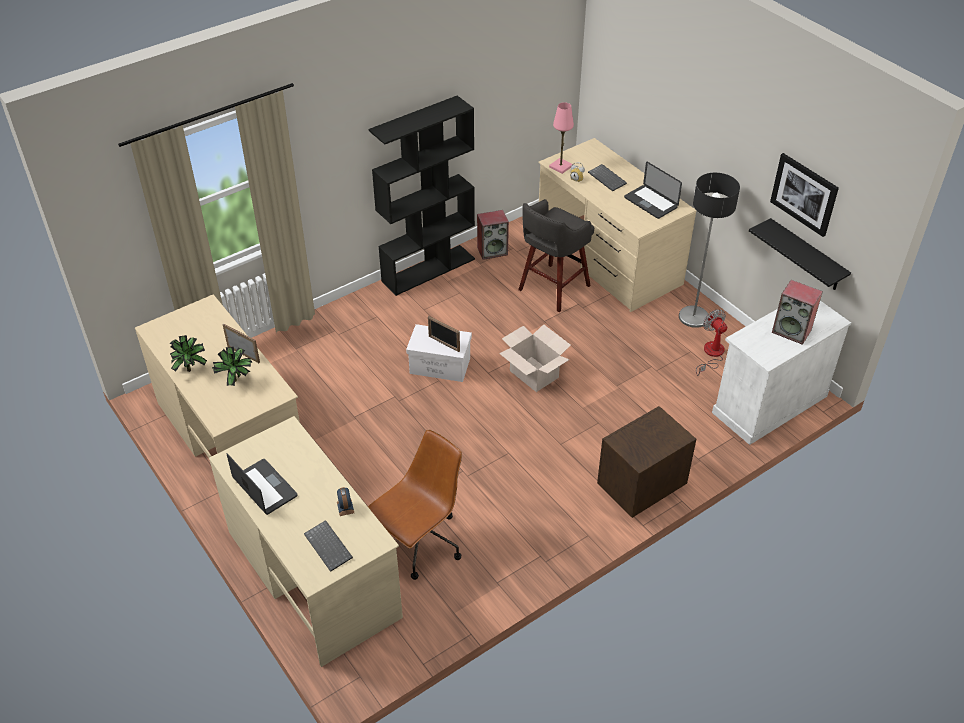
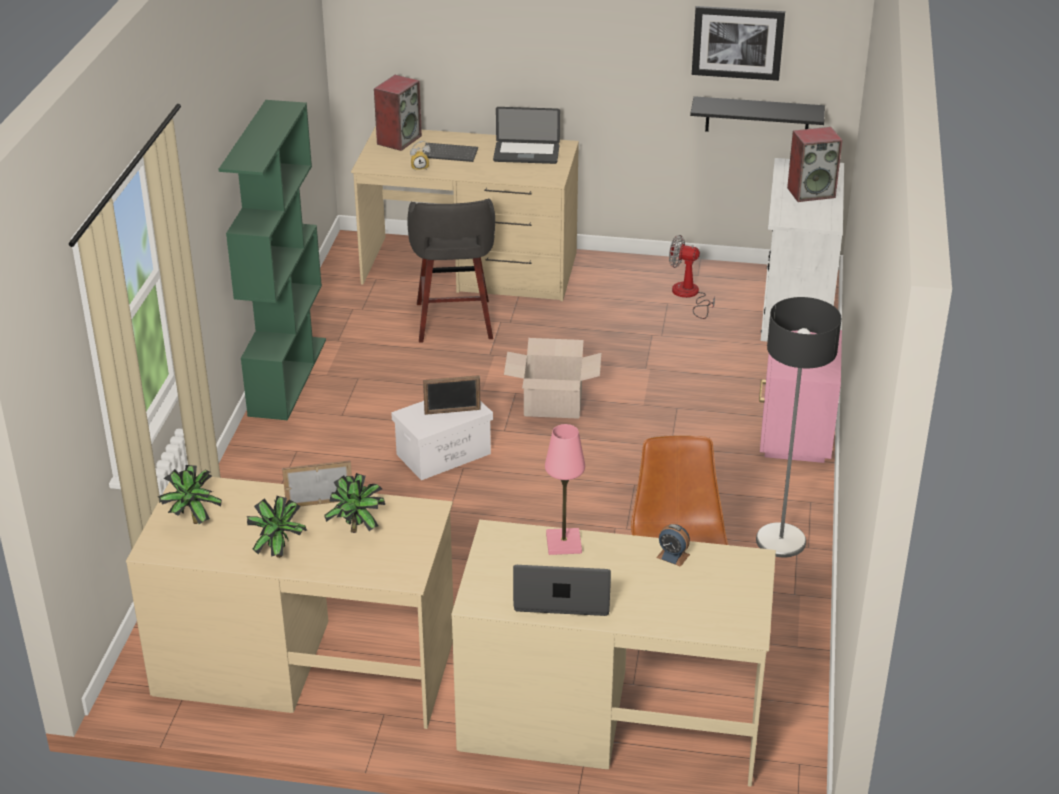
camera: 45 degrees left, 10 degrees down
(182, 326) = (191, 522): none -> potted plant
(329, 546) = (715, 596): keyboard -> none
(428, 269) = (287, 376): black bookcase -> green bookcase
(492, 251) = (333, 322): speaker -> speaker (399, 139)
(560, 166) = (383, 165): pink table lamp -> pink table lamp (563, 543)
(639, 488) = (794, 436): brown nightstand -> pink nightstand
(693, 317) = (627, 274): floor lamp -> floor lamp (780, 541)

